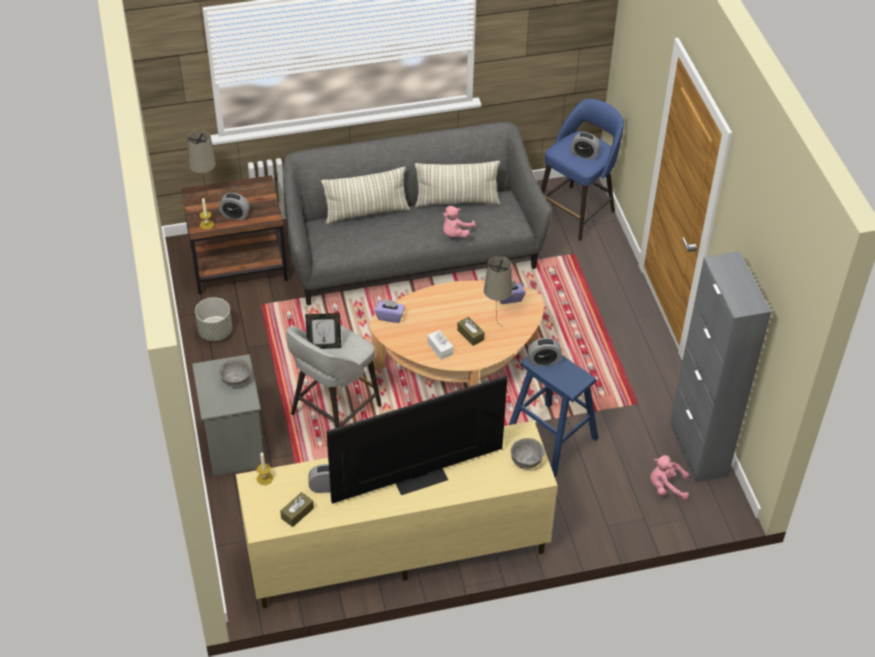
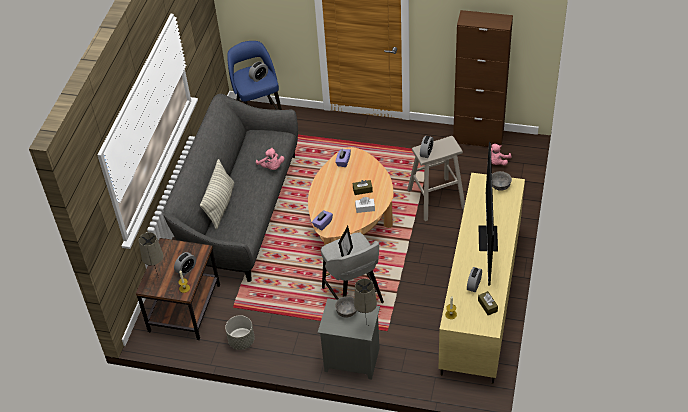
camera: 60 degrees left, 0 degrees up
(457, 201) = (242, 157): pillow -> none
(495, 325) = (361, 176): beige table lamp -> beige table lamp (366, 328)
(551, 440) = (436, 199): blue stool -> beige stool
(698, 449) = (478, 138): grey cabinet -> brown cabinet

